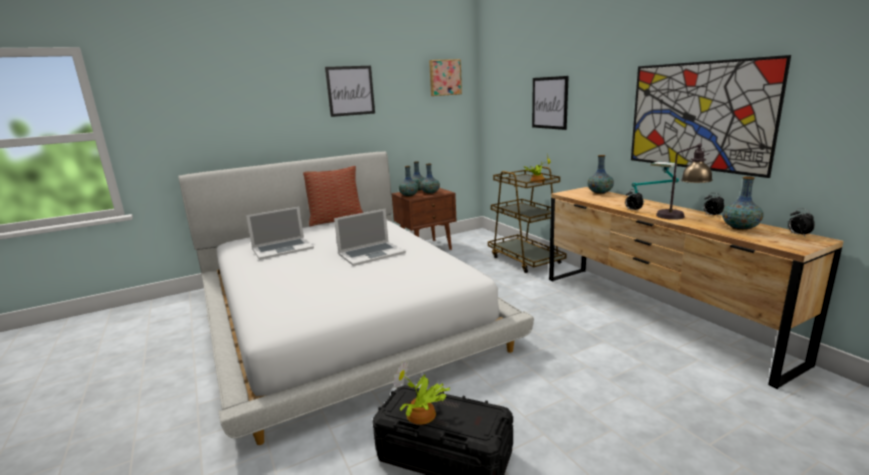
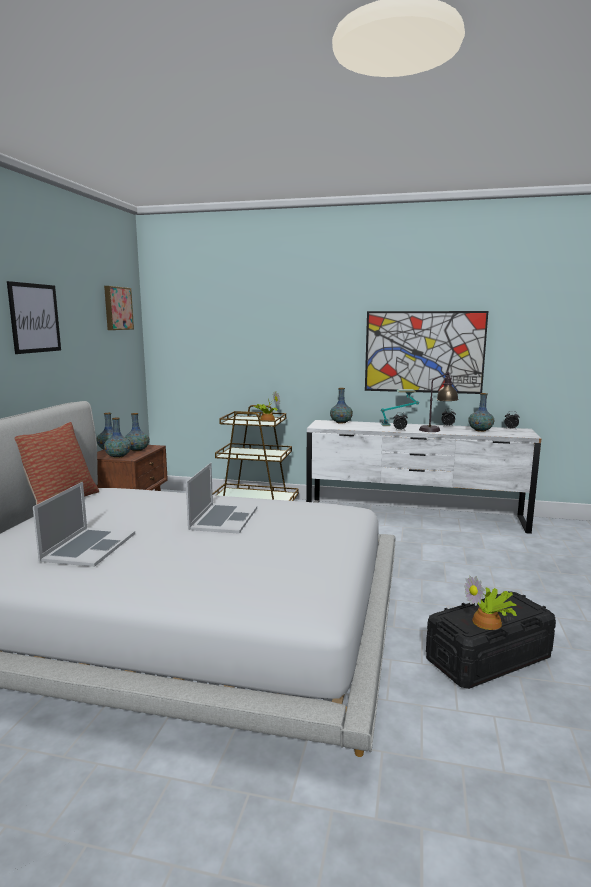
camera: 50 degrees left, 5 degrees down
(549, 103) = (261, 341): picture -> none
(654, 314) = (414, 516): brown dresser -> white dresser

